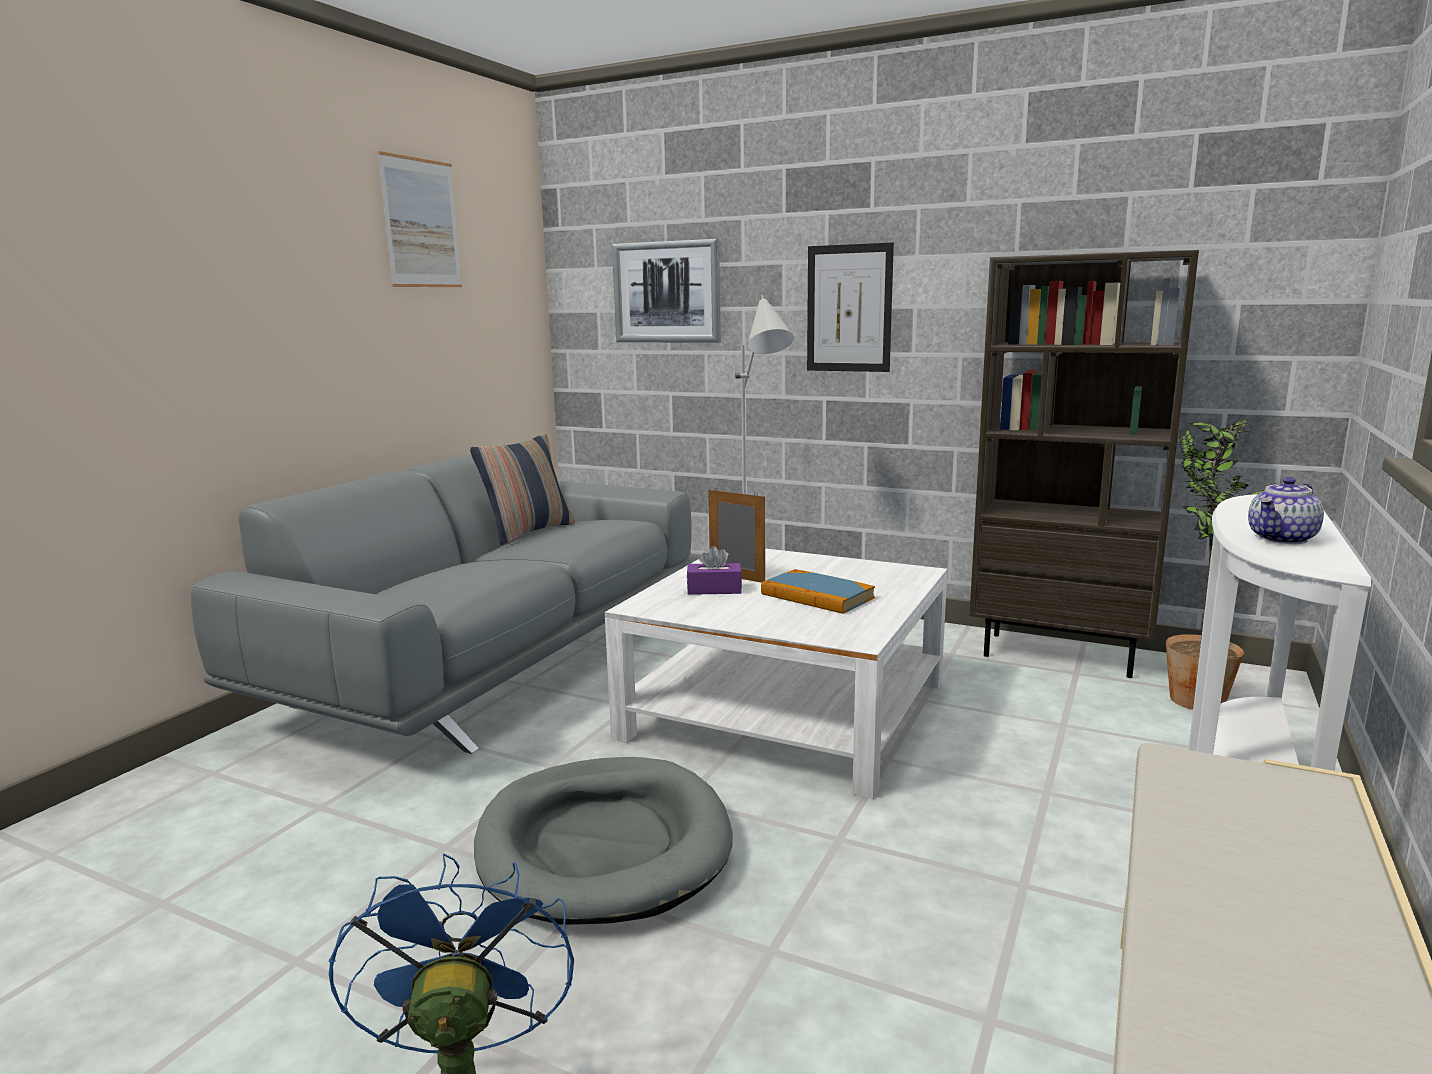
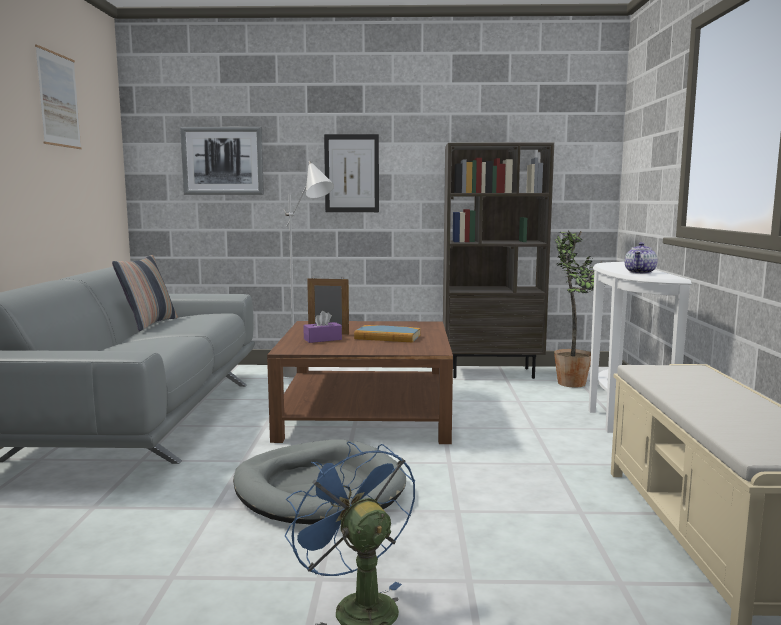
camera: 25 degrees left, 5 degrees down
(786, 709) = (365, 414): white coffee table -> brown coffee table

